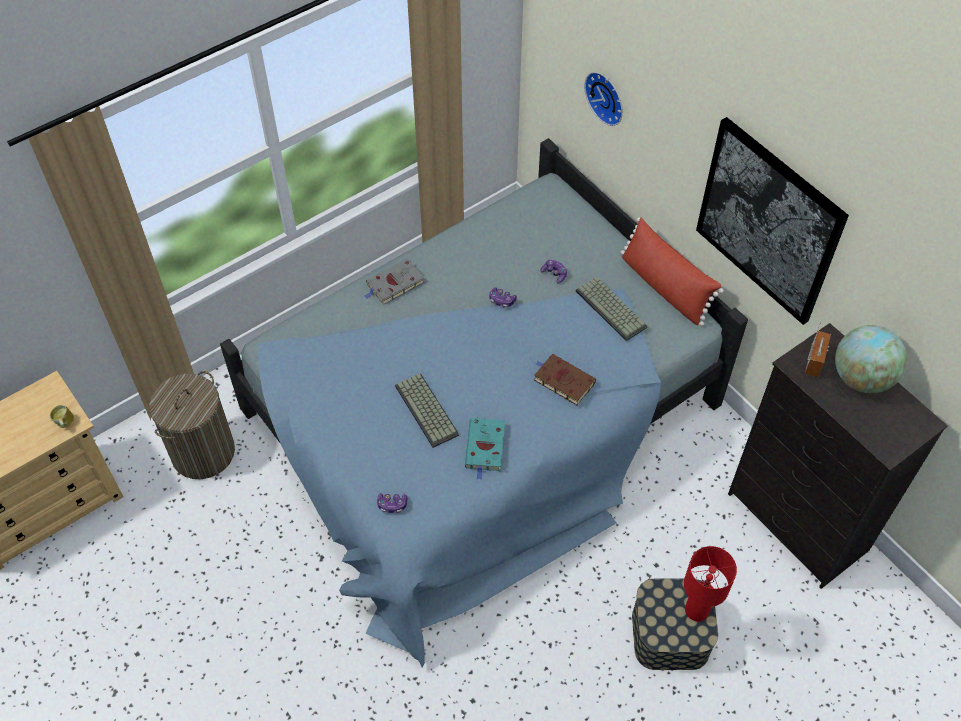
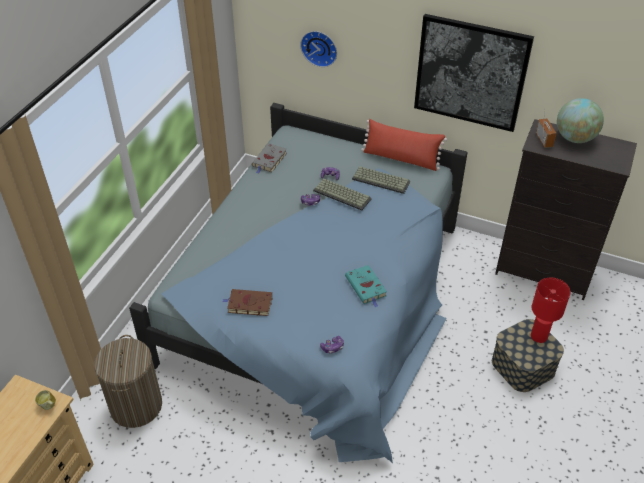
camera: 30 degrees left, 10 degrees down
(394, 284) = (231, 221): grey book -> grey book (269, 160)
(428, 410) = (312, 282): keyboard -> keyboard (343, 194)
(562, 381) = (383, 230): brown book -> brown book (248, 304)

